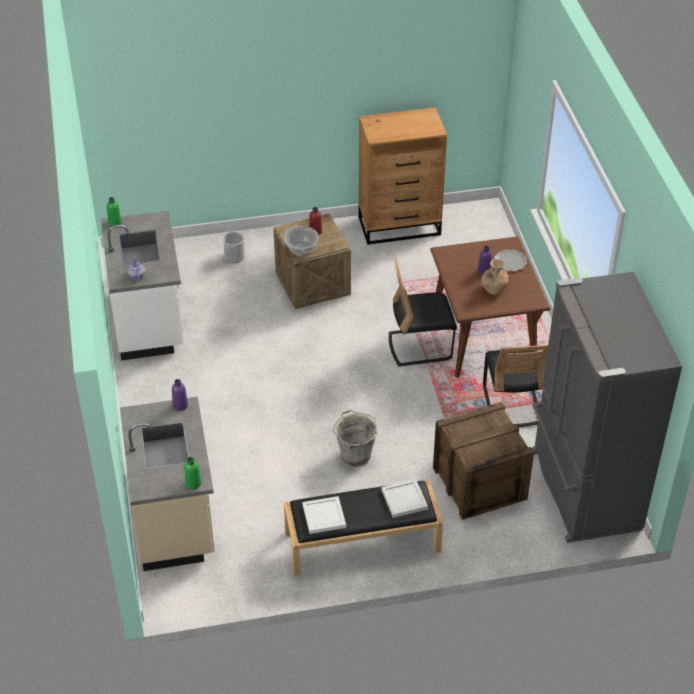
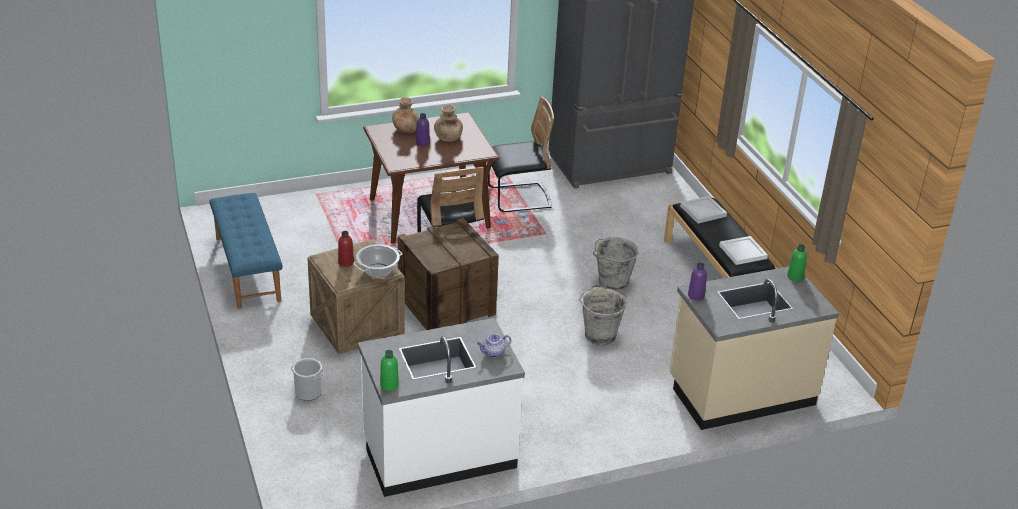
camera: 100 degrees left, 10 degrees down
(275, 433) = (600, 334): none -> grey bucket
(400, 226) = (247, 268): brown dresser -> blue bench
(480, 483) = (622, 214): crate -> crate (446, 304)
(510, 262) = (406, 129): plate -> brown vase

